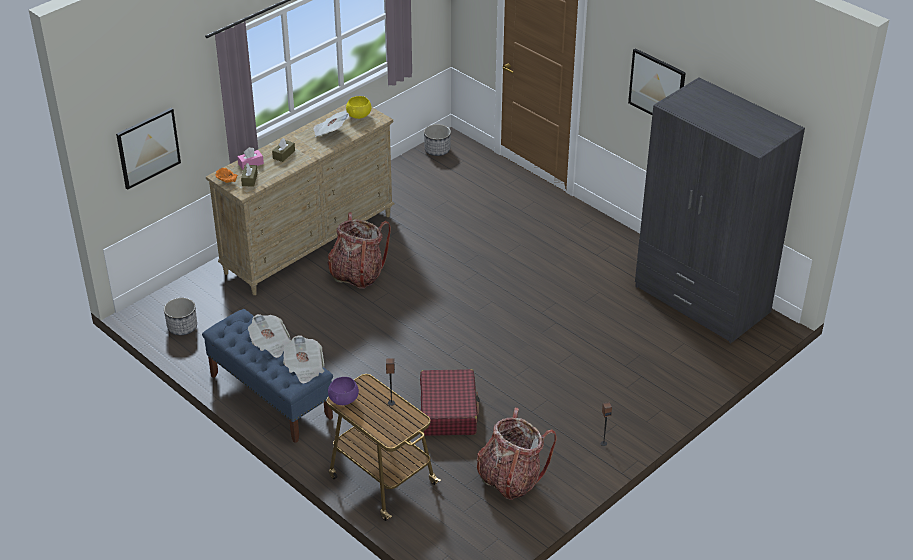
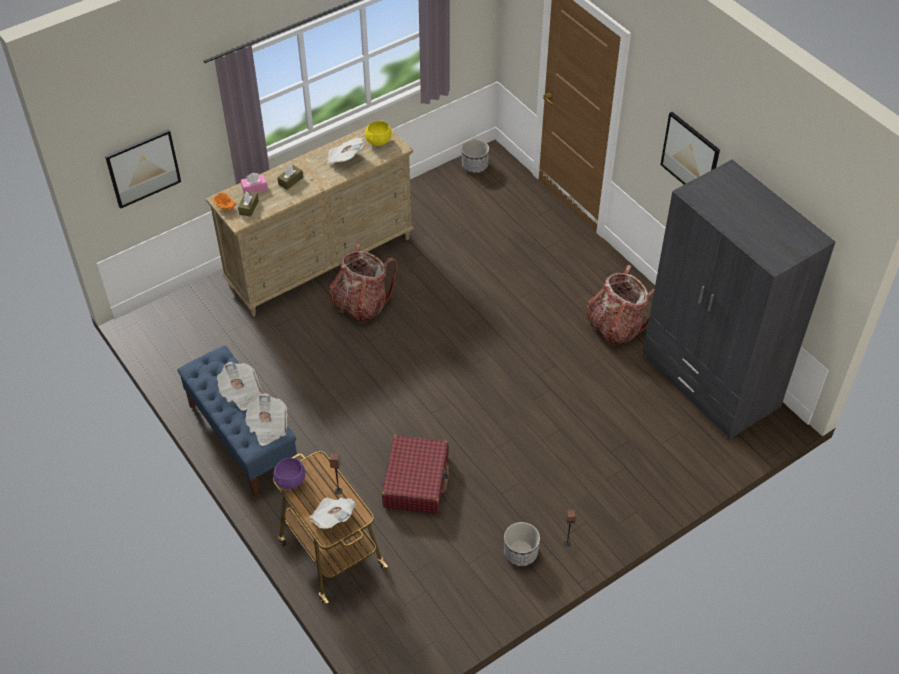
camera: 10 degrees right, 10 degrees up
(182, 327) = (174, 345): planter -> planter (520, 553)
(392, 424) = (333, 518): none -> newspaper
(510, 479) = (461, 572): backpack -> backpack (615, 326)

